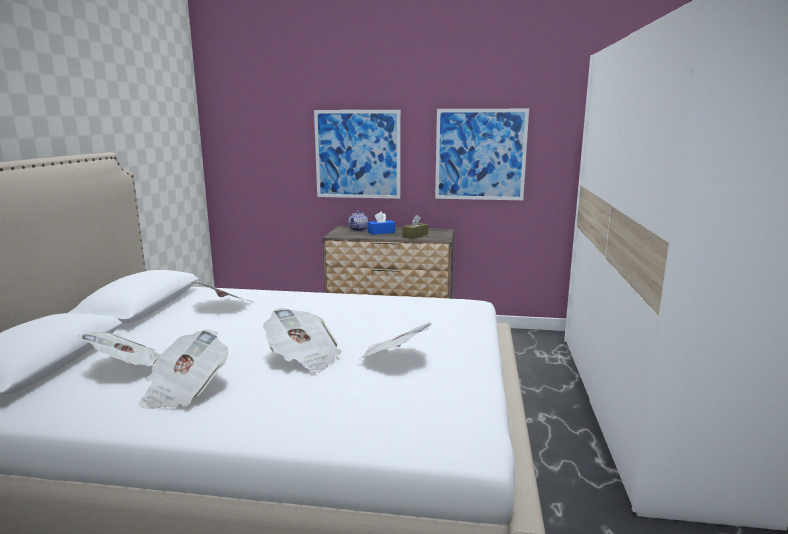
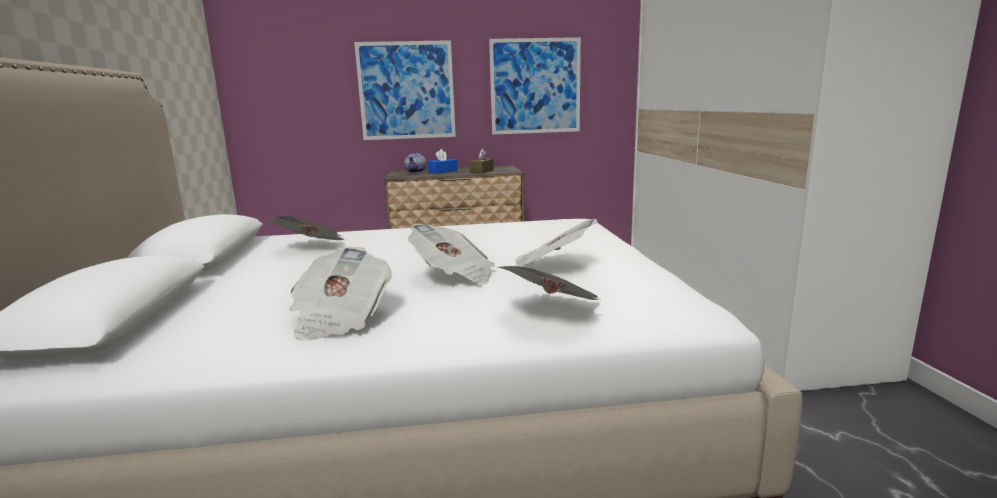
camera: 15 degrees left, 0 degrees up
(131, 369) = (248, 310): newspaper -> newspaper (554, 311)

